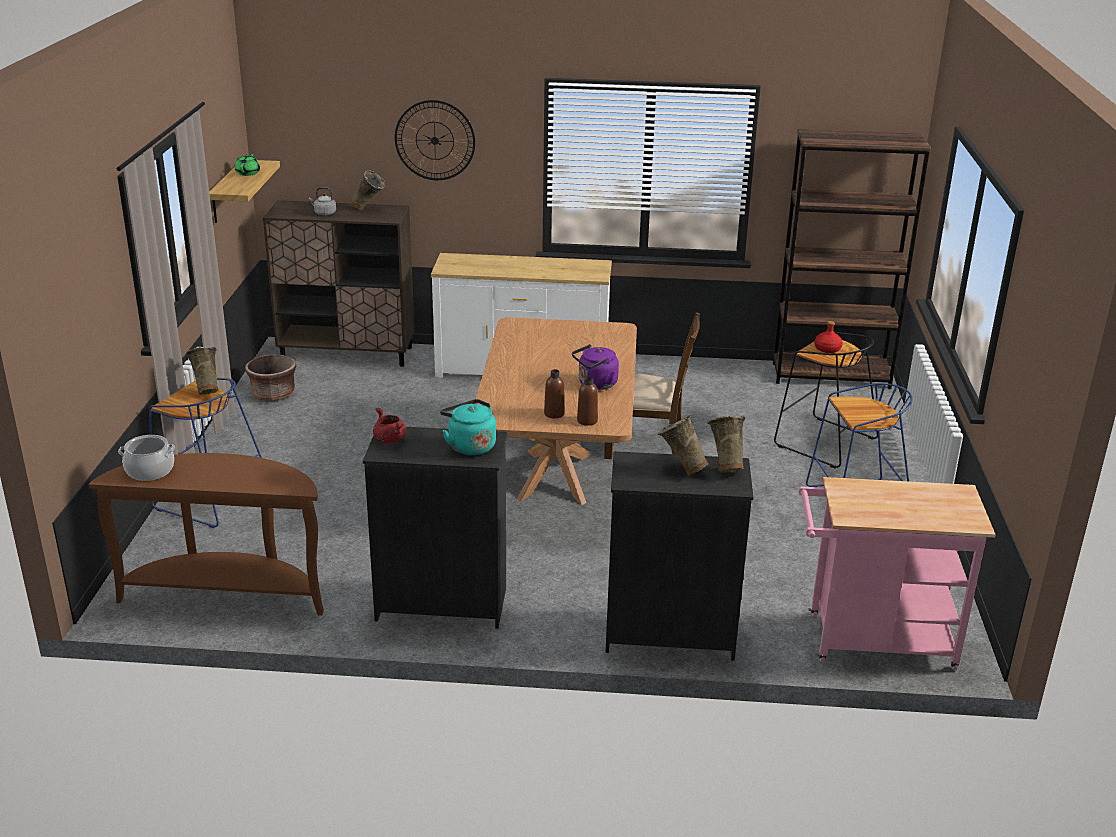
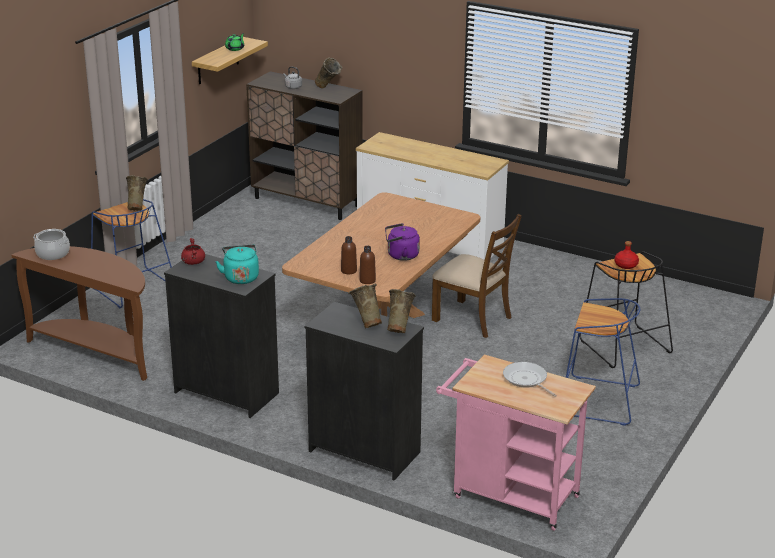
camera: 25 degrees right, 0 degrees up
(273, 394) = (230, 223): brown planter -> none
(434, 140) = (384, 40): wall clock -> none
(831, 376) = (687, 295): brown bookcase -> none
(900, 496) = (526, 380): none -> frying pan

